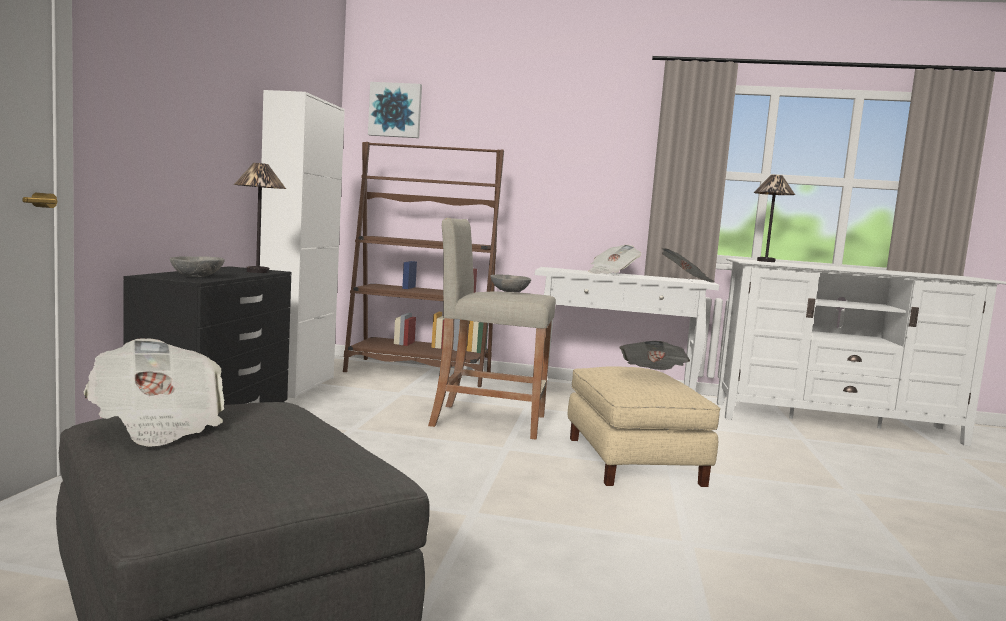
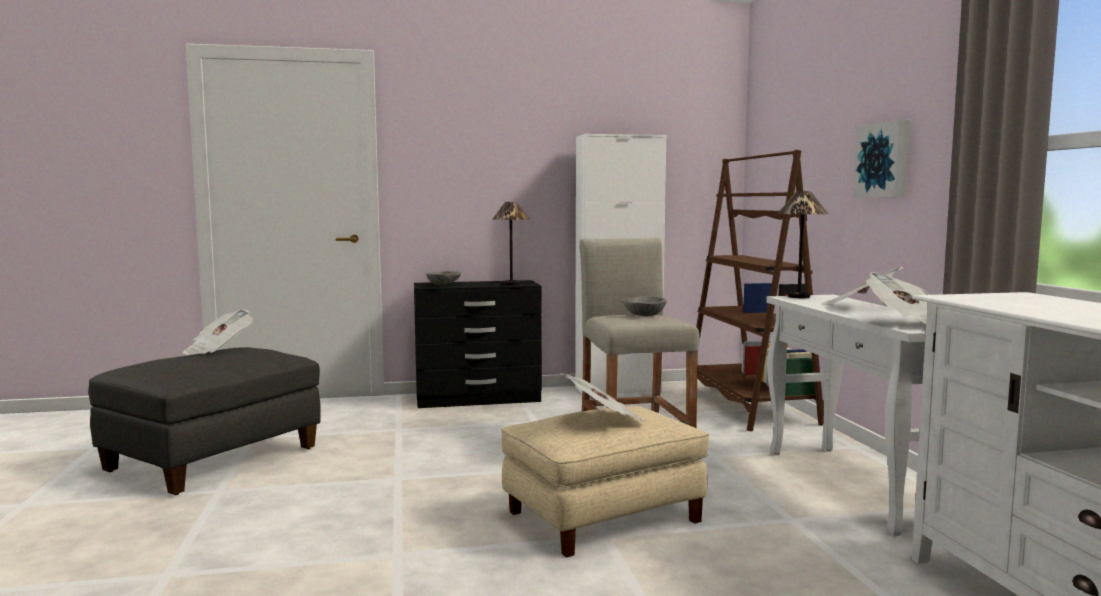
camera: 70 degrees right, 0 degrees up
(395, 110) = (771, 118): picture -> picture (884, 160)
(765, 261) = (1023, 299): table lamp -> table lamp (799, 297)

